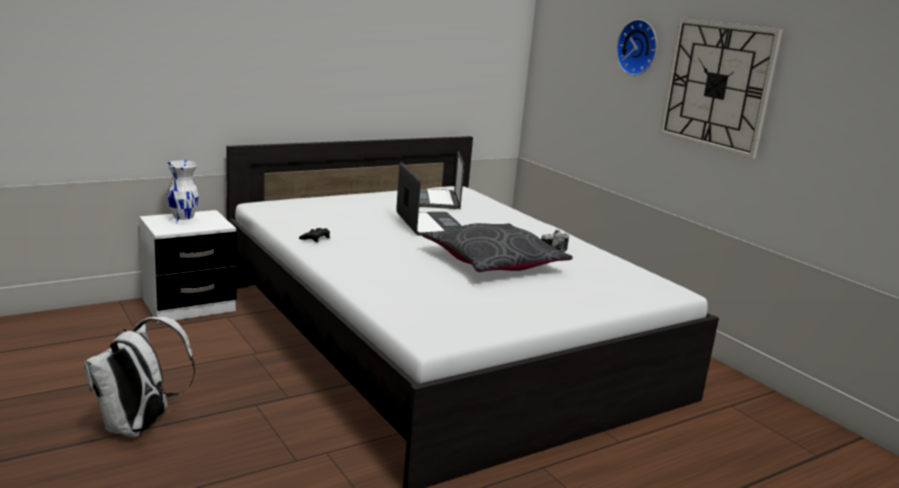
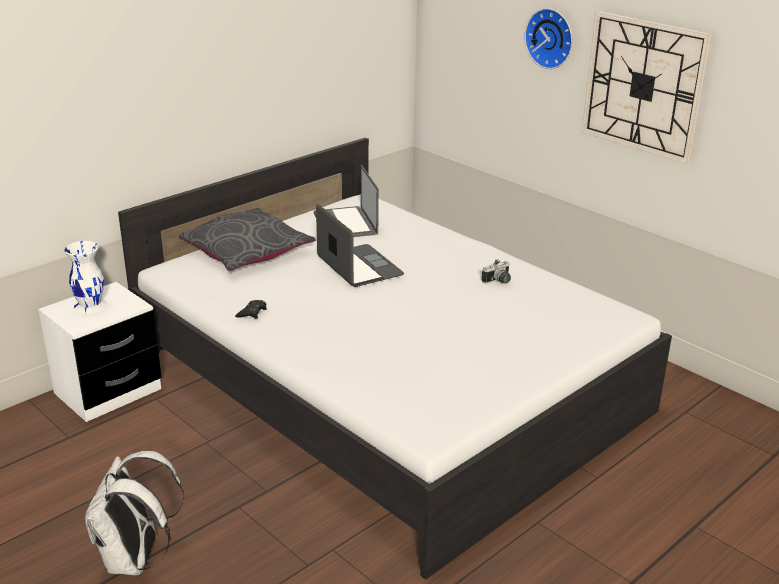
camera: 10 degrees left, 10 degrees up
(493, 262) = (444, 311): grey pillow -> grey pillow (245, 251)

